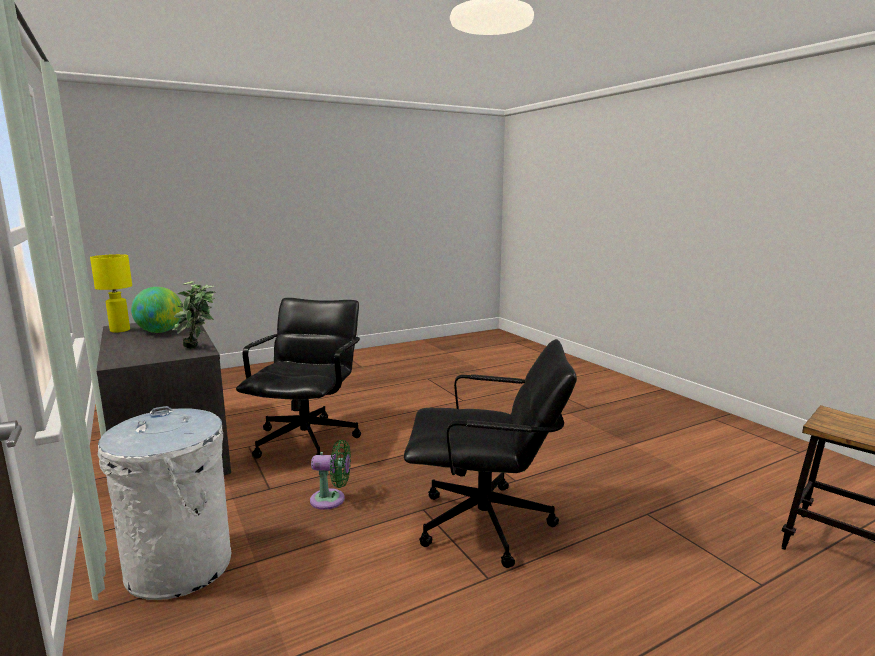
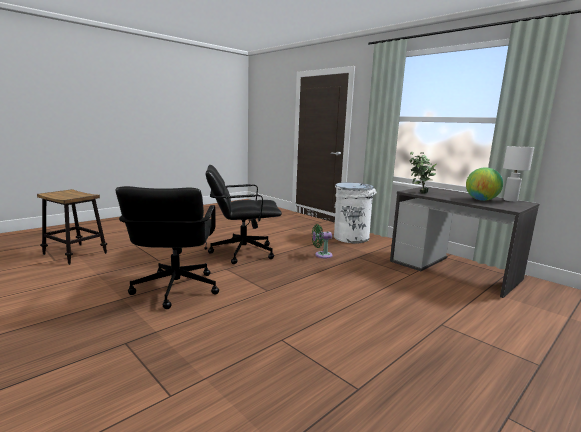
camera: 165 degrees right, 0 degrees up
(119, 330) = (510, 200): yellow table lamp -> white table lamp
(307, 440) = (379, 281): black office chair -> black office chair (175, 289)

